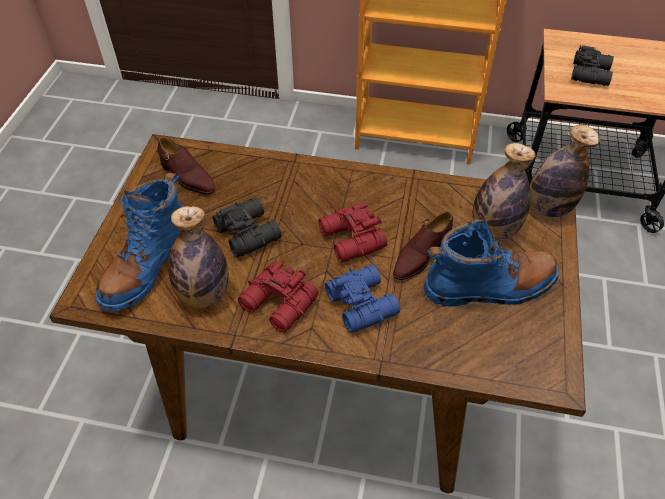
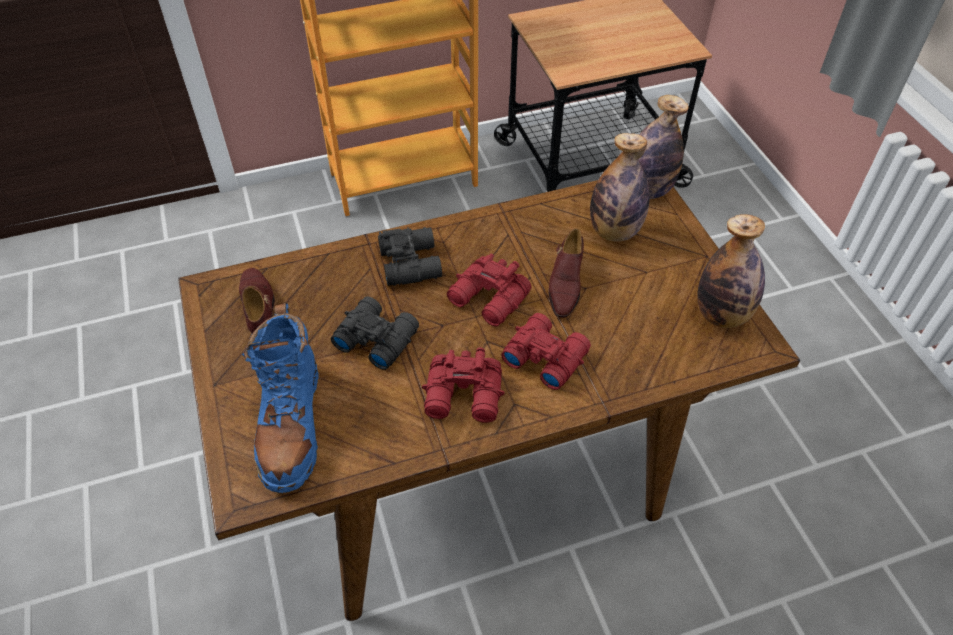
camera: 30 degrees left, 0 degrees up
(187, 177) = (260, 309): brown shoe -> brown shoe turned 120 degrees counterclockwise
(204, 294) = (378, 424): bottle -> bottle (722, 314)
(362, 302) = (544, 356): blue binoculars -> red binoculars
(489, 286) = (648, 287): blue boot -> none
(591, 73) = (583, 46): black binoculars -> black binoculars (411, 262)

